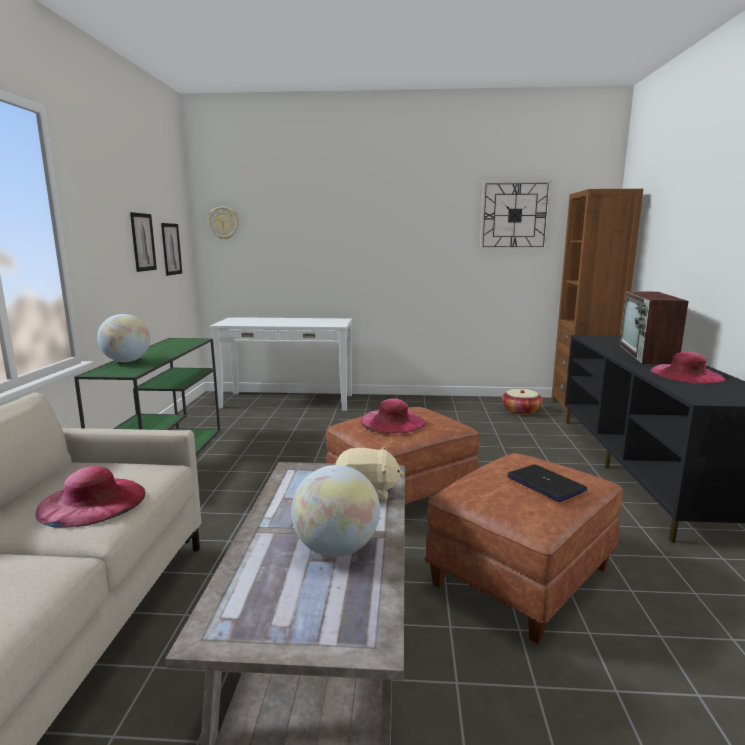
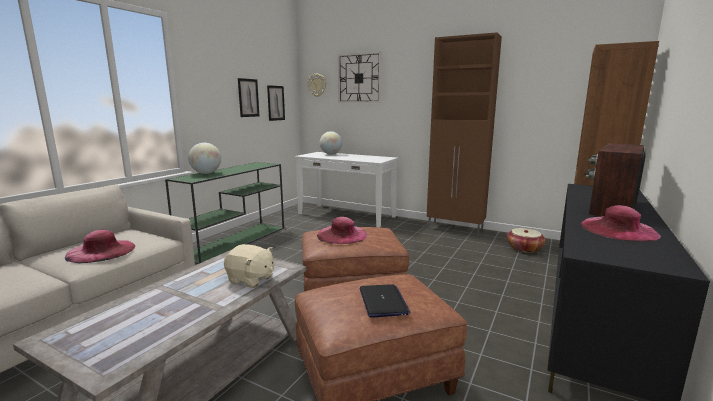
camera: 25 degrees right, 0 degrees up
(336, 549) = (179, 309): globe -> globe (331, 154)
(434, 400) = (456, 229): none -> brown cabinet
(514, 215) = (538, 73): wall clock -> wall clock (359, 78)

